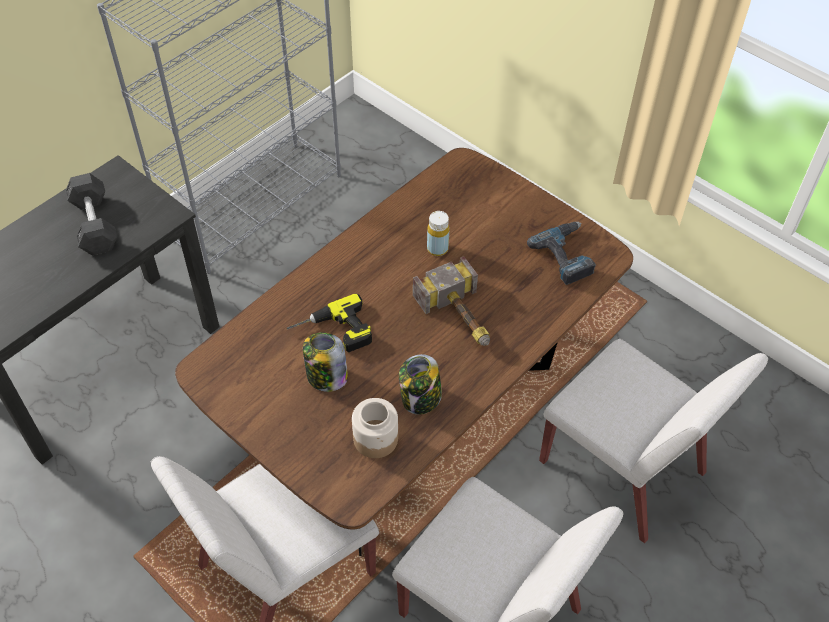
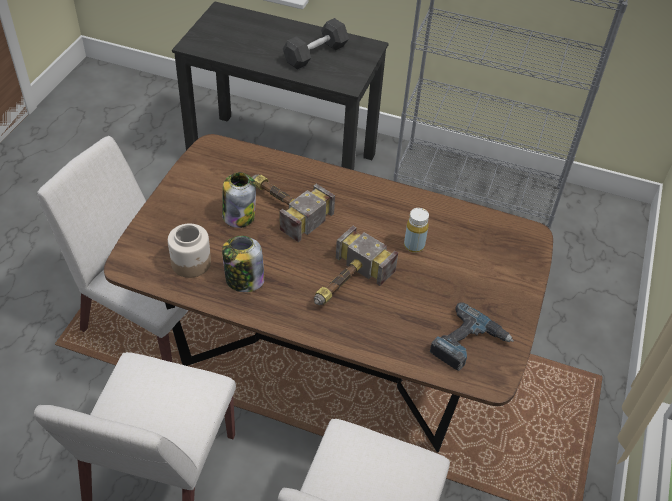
camera: 65 degrees right, 5 degrees down
(333, 333) = (284, 206): power drill -> hammer

